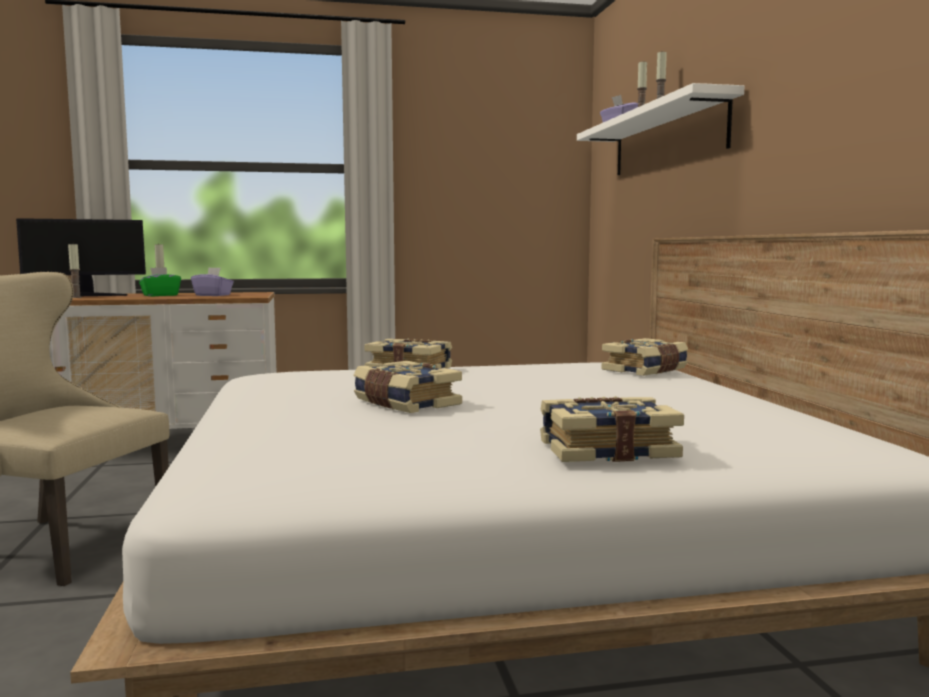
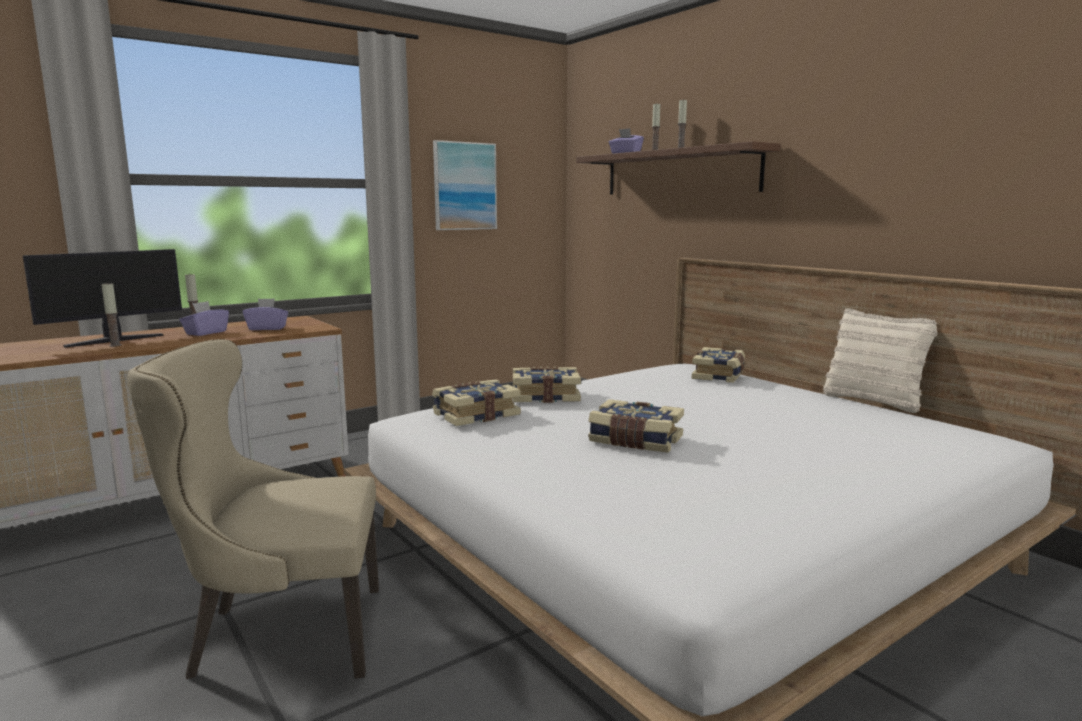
camera: 25 degrees left, 5 degrees up
(160, 295) = (206, 333): green tissue box -> purple tissue box
(461, 172) = (464, 186): none -> picture
(606, 450) = (865, 468): book -> book (475, 415)
(666, 139) = (679, 172): white shelf -> brown shelf
(802, 407) = (874, 402): none -> beige pillow

